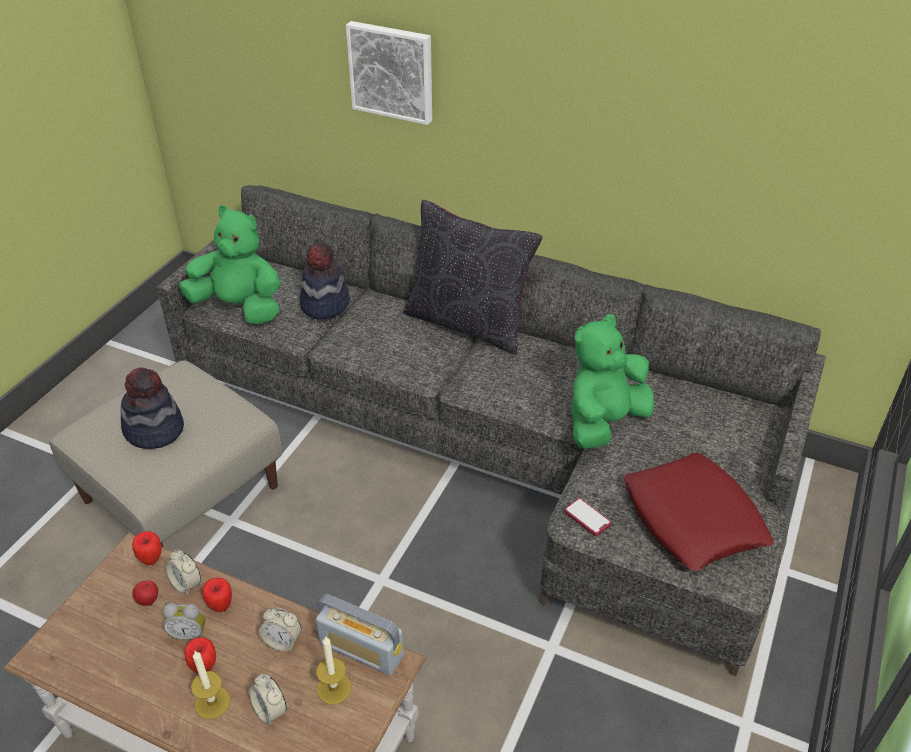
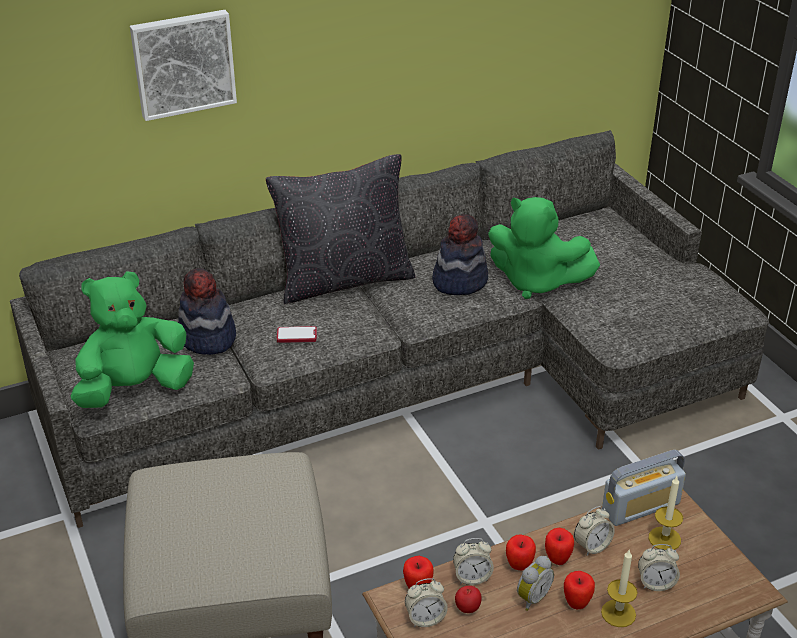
camera: 50 degrees left, 5 degrees down
(121, 581) = (425, 618): none -> alarm clock
(154, 430) = (224, 528): hat -> hat (459, 281)
(248, 626) = (557, 559): none -> apple
(587, 518) = (622, 339): phone -> phone (297, 336)
(604, 422) = (535, 282): green plush toy -> green plush toy turned 60 degrees counterclockwise
(693, 519) = (671, 297): red pillow -> none

